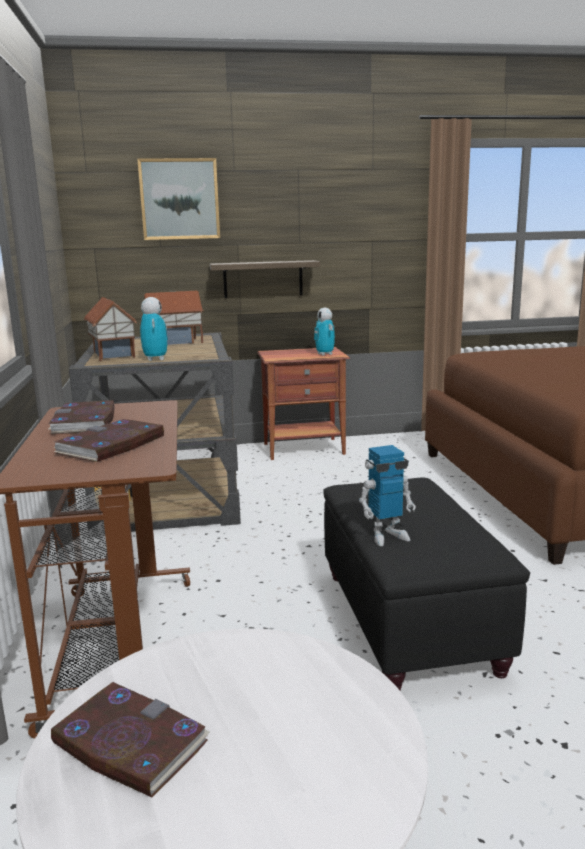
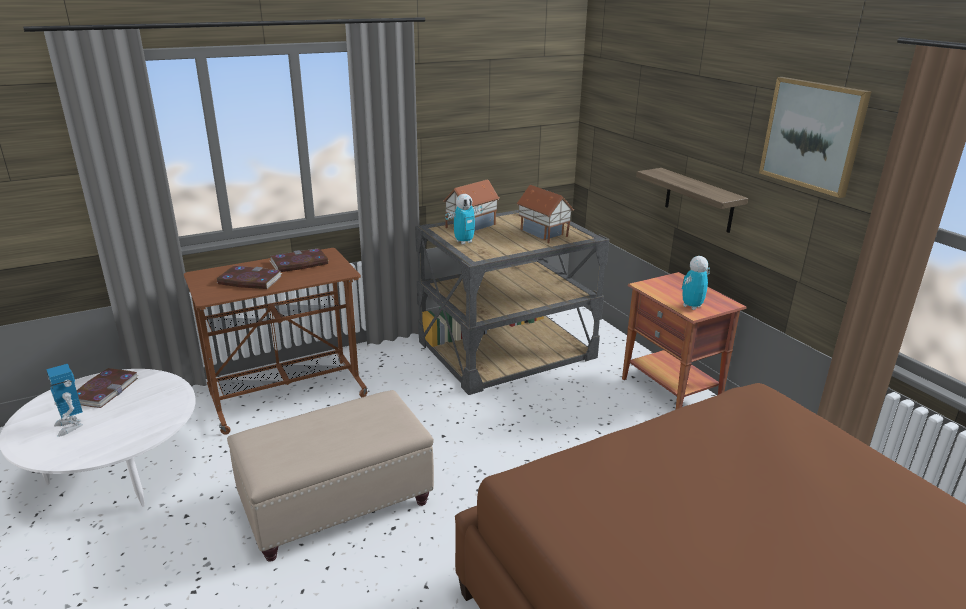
camera: 70 degrees right, 10 degrees up
(179, 199) = (651, 97): picture -> picture (813, 135)
(386, 535) = (293, 425): toy robot -> toy robot (71, 426)
(408, 619) = (338, 504): black ottoman -> beige ottoman

